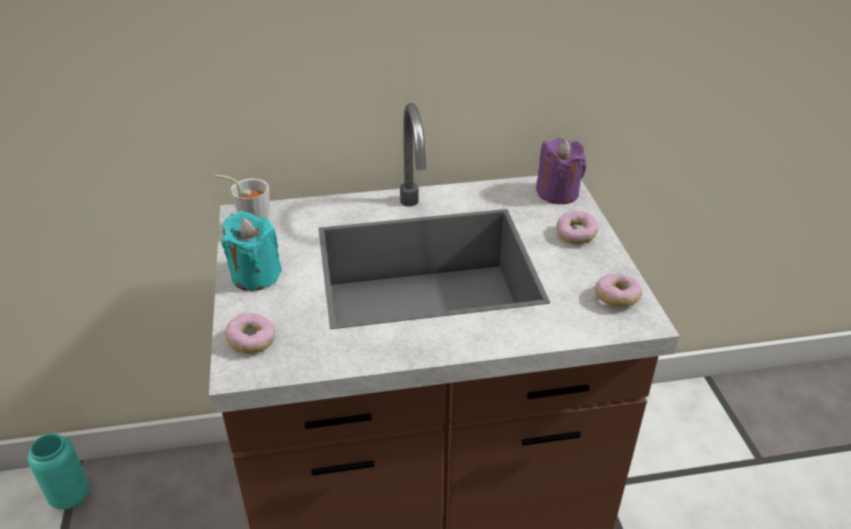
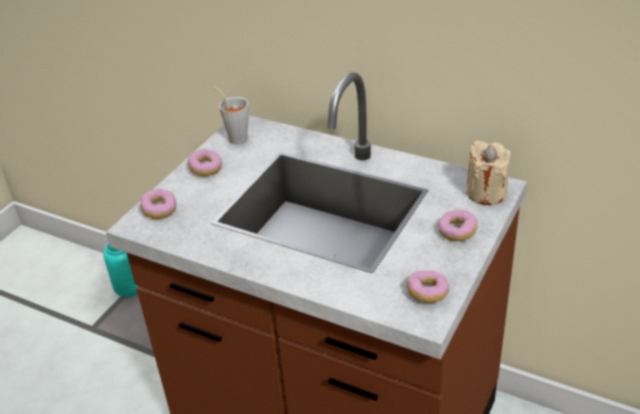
camera: 40 degrees right, 0 degrees up
(255, 276) = (206, 169): turquoise candle -> donut
(557, 193) = (486, 193): purple candle -> beige candle

